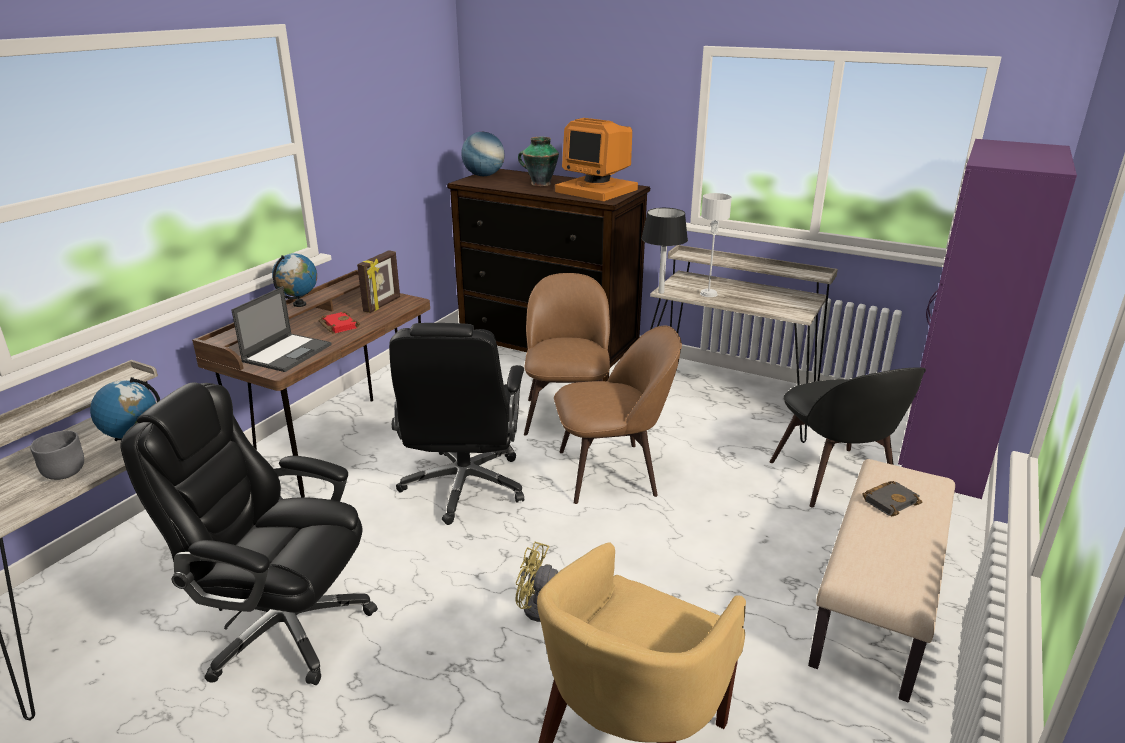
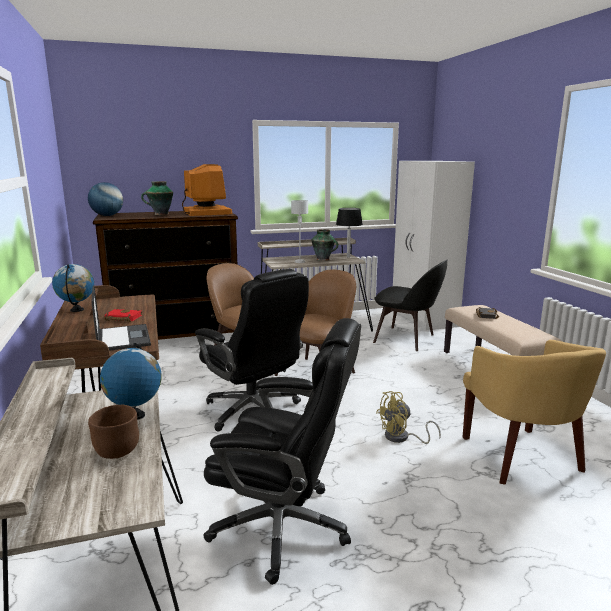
camera: 45 degrees left, 10 degrees down
(65, 473) = (116, 451): grey bowl -> brown bowl
(283, 627) = (284, 527): black office chair -> black office chair turned 135 degrees counterclockwise
(382, 305) = (126, 303): picture frame -> none
(597, 190) = (206, 212): monitor -> monitor turned 105 degrees counterclockwise
(661, 292) = (277, 266): black table lamp -> black table lamp (348, 257)
(753, 299) = (323, 259): none -> vase
(942, 454) = (423, 318): purple wardrobe -> white wardrobe

